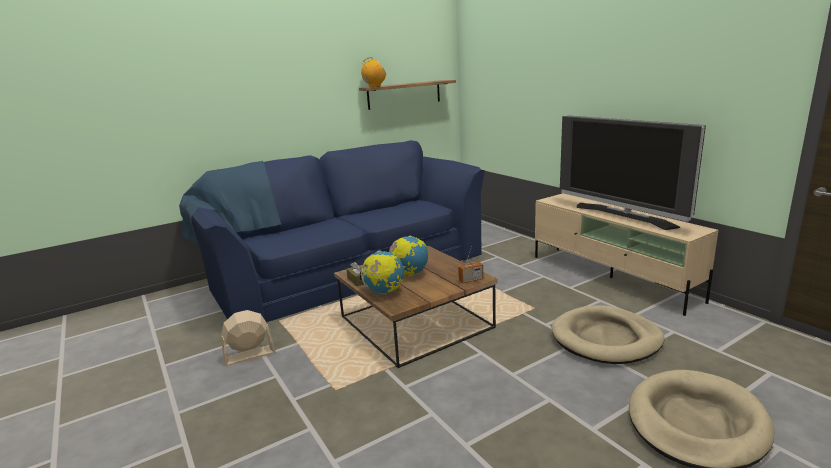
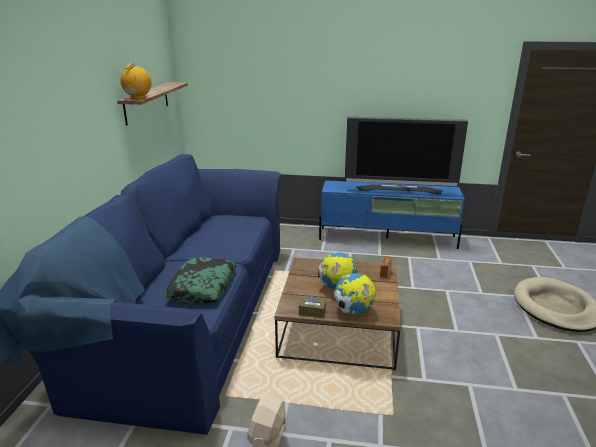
camera: 50 degrees left, 5 degrees up
(315, 235) = (202, 287): none -> pillow
(606, 339) = (454, 281): beige dog bed -> none
(611, 278) = (388, 238): beige tv stand -> blue tv stand

